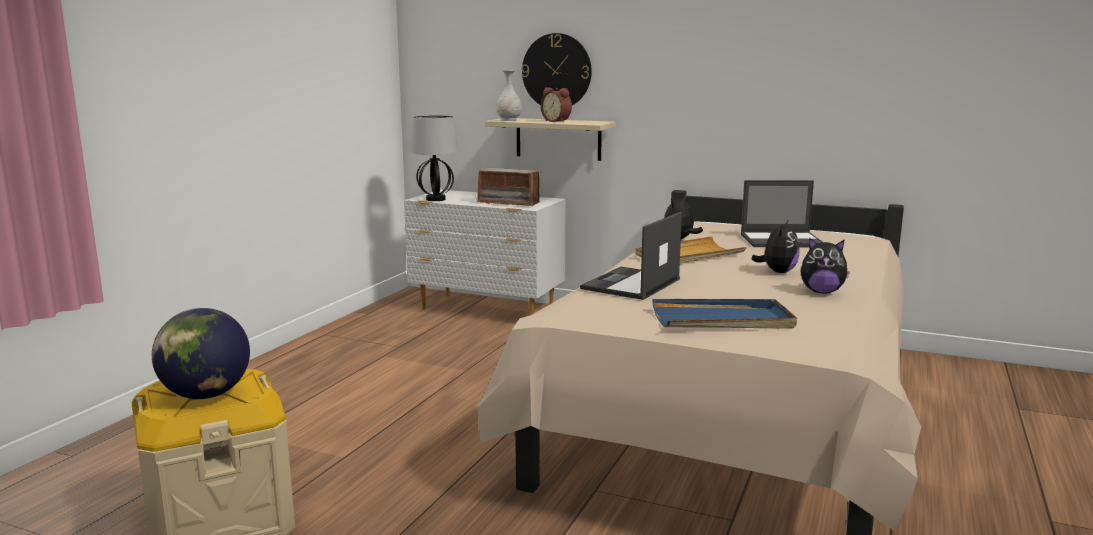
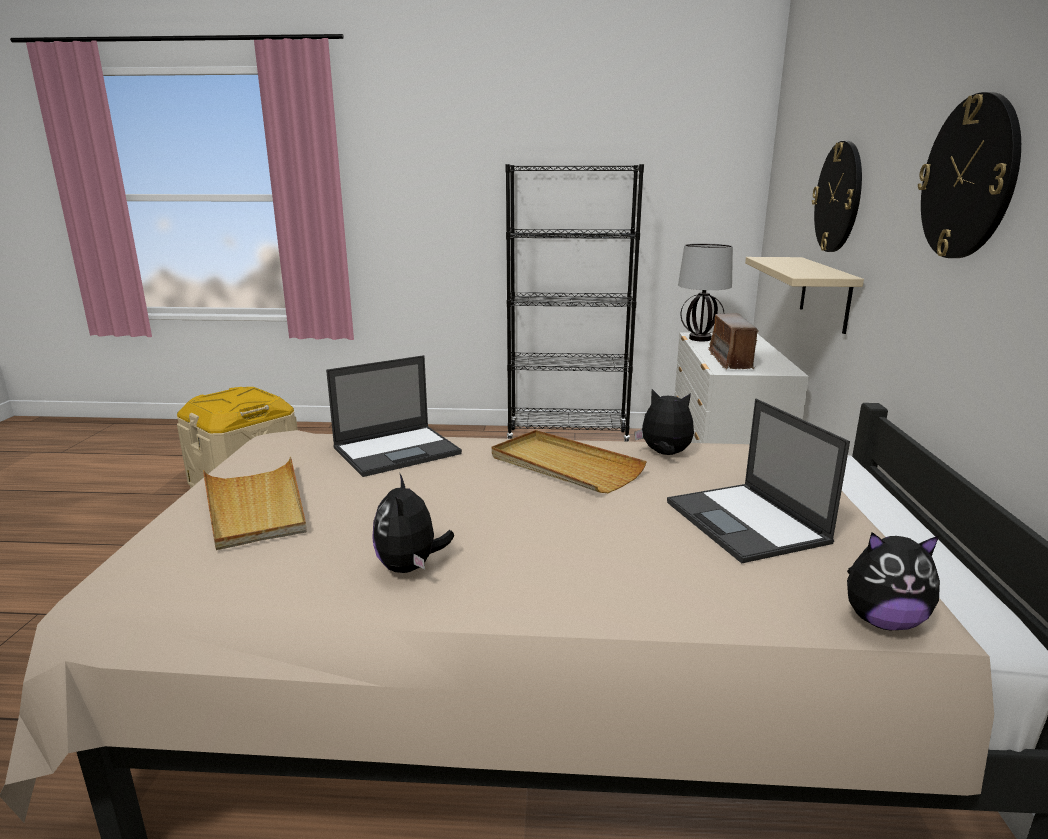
camera: 70 degrees right, 5 degrees up
(205, 395) = (225, 400): globe -> none
(333, 339) = (568, 438): none -> black bookcase
(509, 120) = (769, 259): white vase -> none
(557, 121) = (798, 267): alarm clock -> none
(631, 284) = (398, 450): laptop -> laptop turned 135 degrees clockwise
(716, 58) = (969, 178): none -> wall clock
(723, 320) = (255, 507): blue tray -> beige tray
(777, 272) = (512, 527): plush toy -> plush toy (882, 621)

